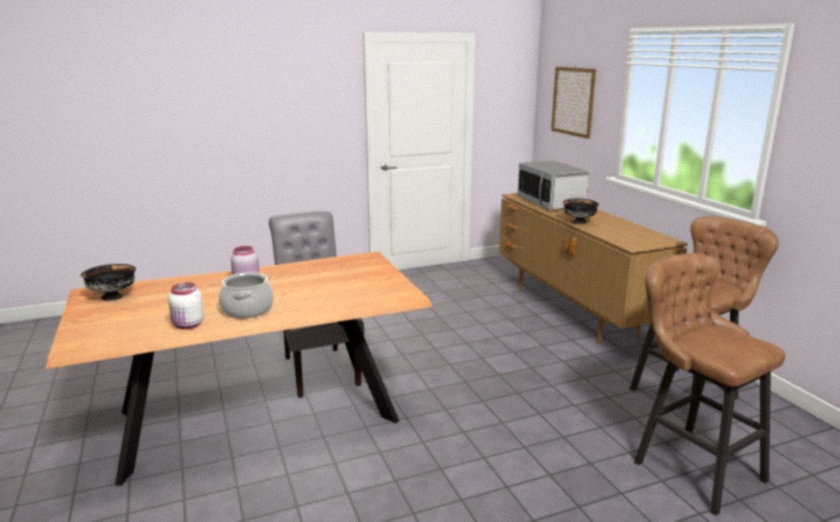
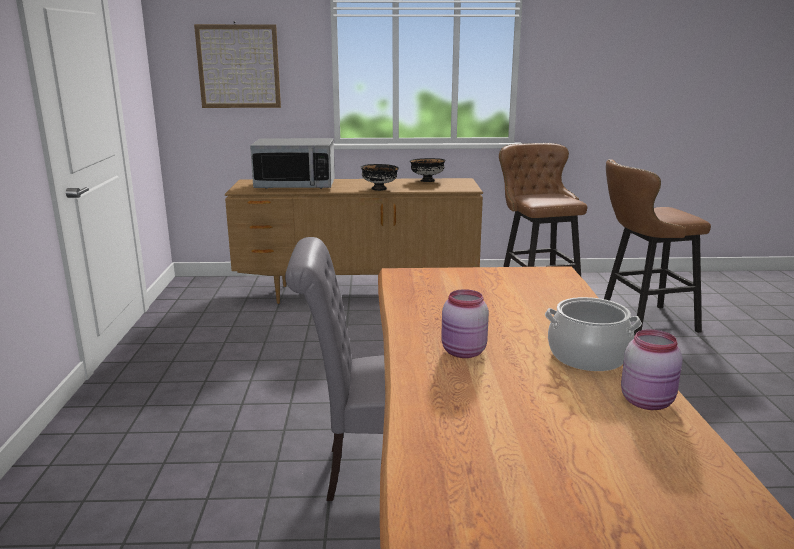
camera: 70 degrees left, 0 degrees up
(113, 297) = (481, 485): black bowl -> black bowl (427, 181)
(188, 325) = (648, 402): white jar -> pink jar

